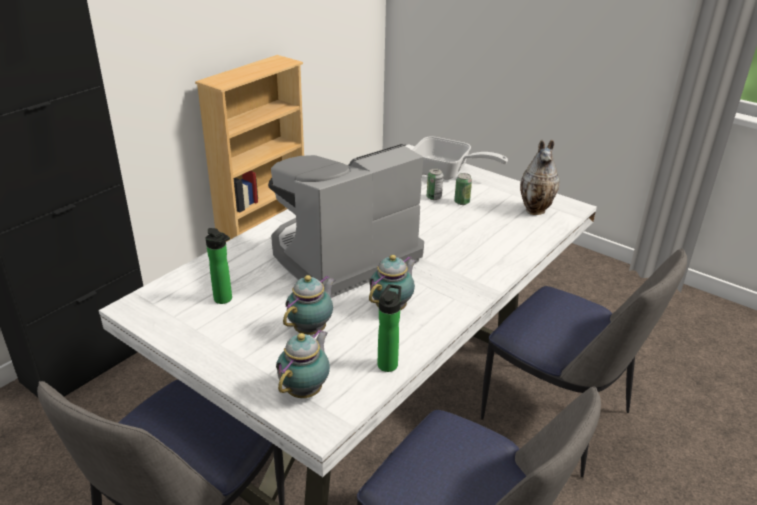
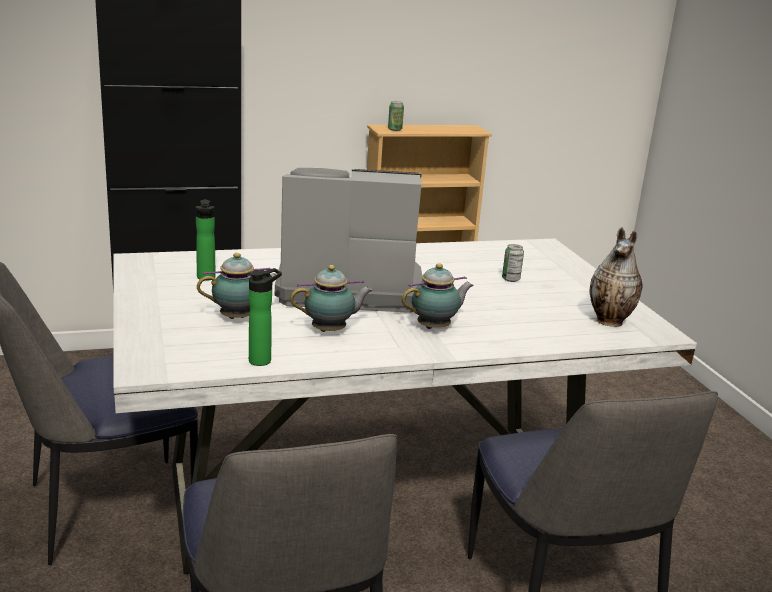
camera: 35 degrees right, 10 degrees down
(306, 390) = (171, 348): teapot -> teapot (435, 327)
(447, 173) = (558, 268): frying pan -> none
(461, 202) = (535, 291): can -> can (395, 129)

